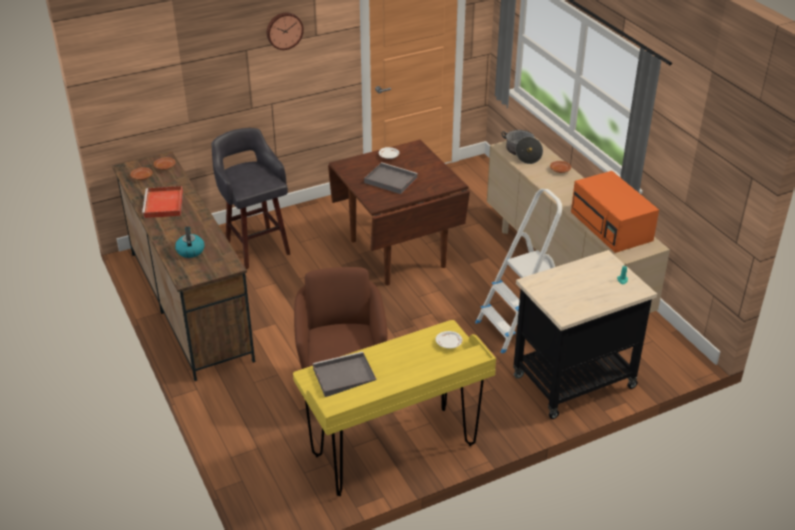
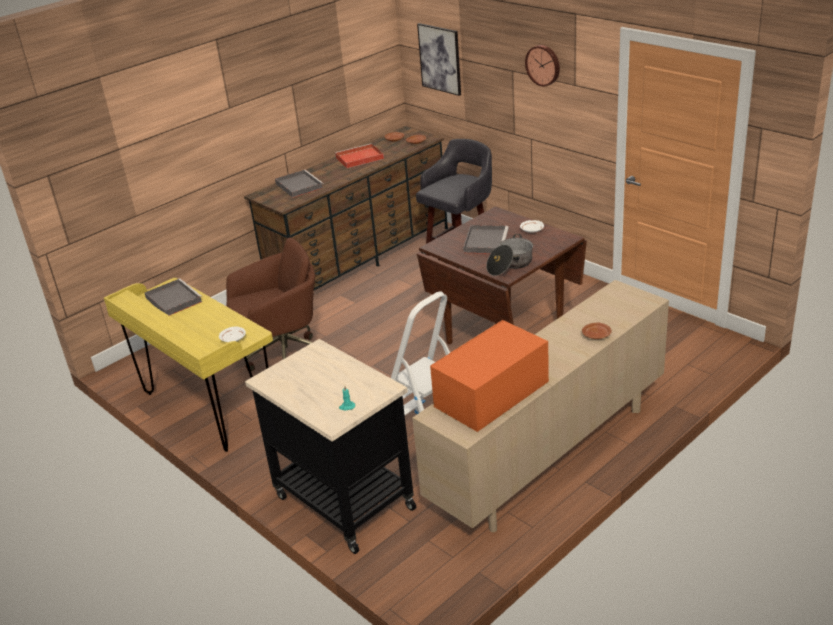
camera: 75 degrees right, 5 degrees down
(152, 74) = (440, 59): none -> picture
(190, 250) = (298, 185): kettle -> grey tray
(522, 153) = (614, 303): cooking pot -> cooking pot (510, 265)

